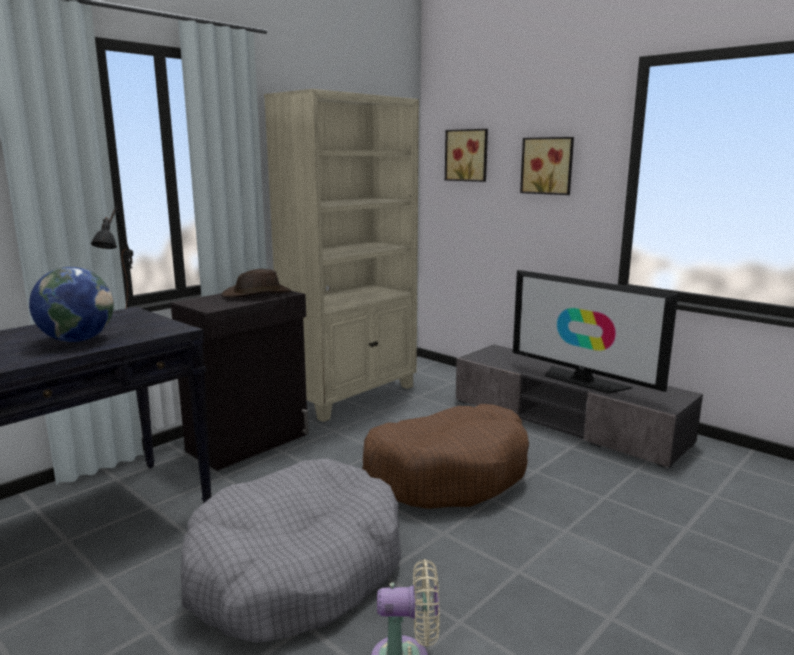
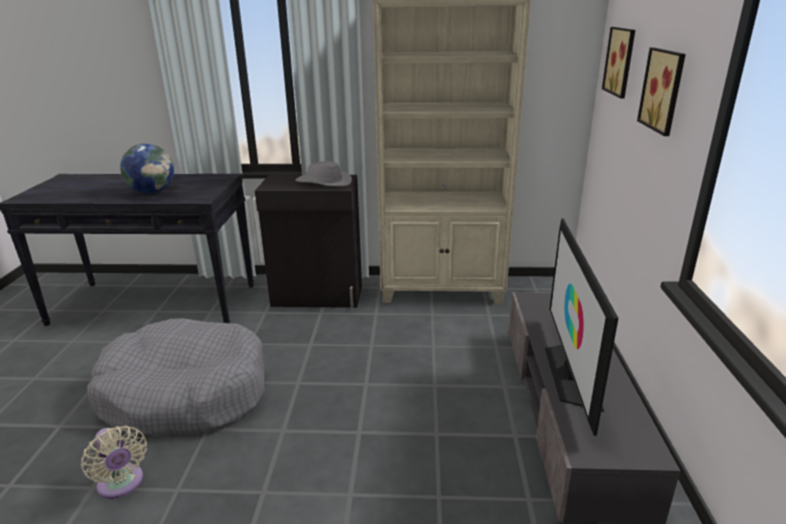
camera: 50 degrees right, 10 degrees up
(124, 315) = (217, 179): black table lamp -> none
(257, 294) = (323, 182): brown hat -> grey hat
(447, 473) = (373, 391): brown dog bed -> none

